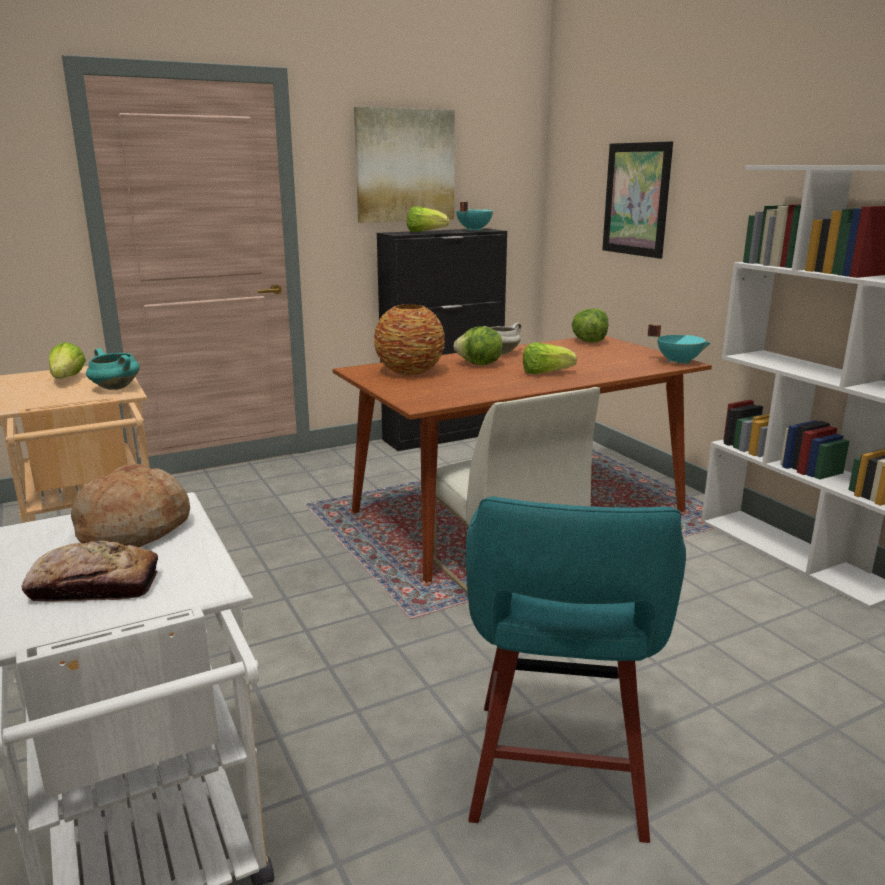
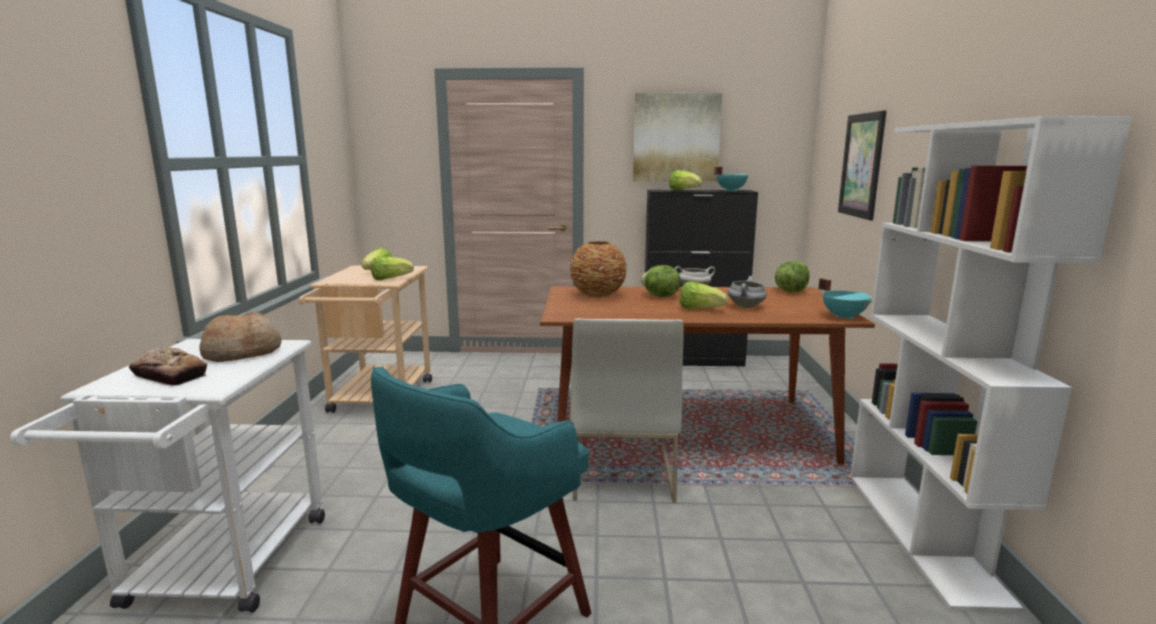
camera: 30 degrees right, 5 degrees down
(114, 388) = (390, 279): turquoise cooking pot -> lettuce
(582, 364) = (746, 307): none -> grey cooking pot

